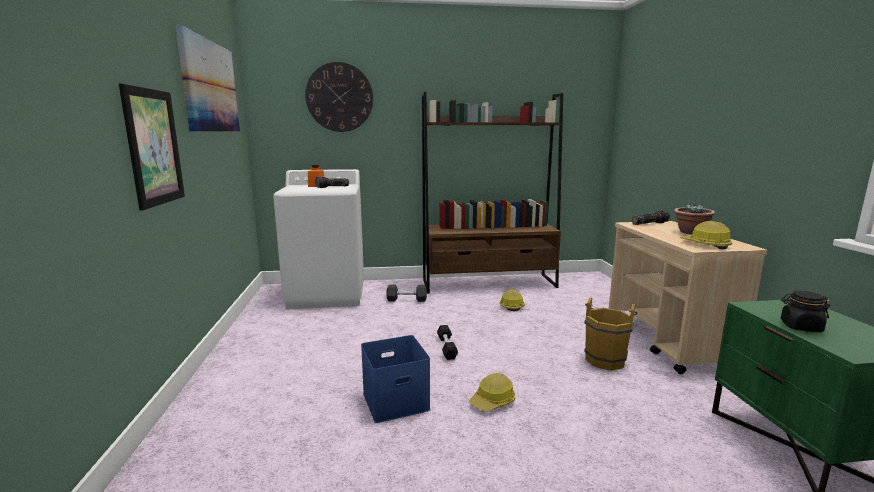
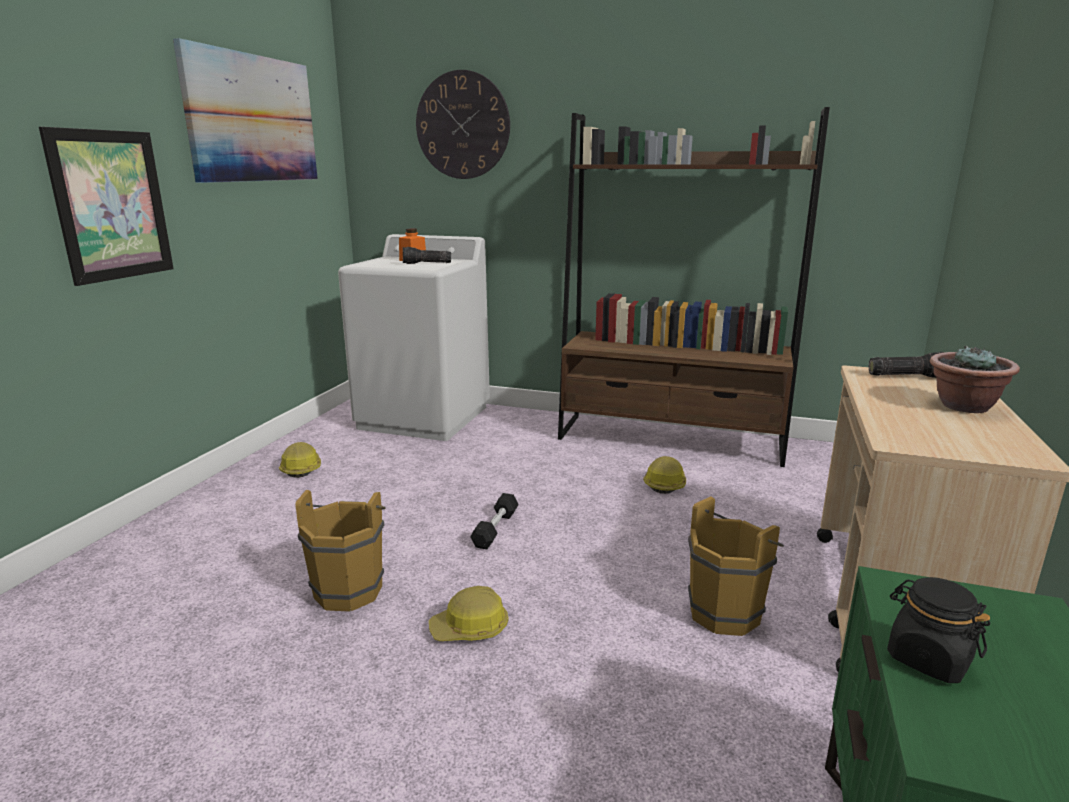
camera: 25 degrees right, 5 degrees up
(396, 400) = (350, 588): blue storage box -> brown bucket
(406, 300) = (518, 444): grey dumbbell -> none
(705, 245) = (936, 438): hard hat -> hard hat (301, 468)

